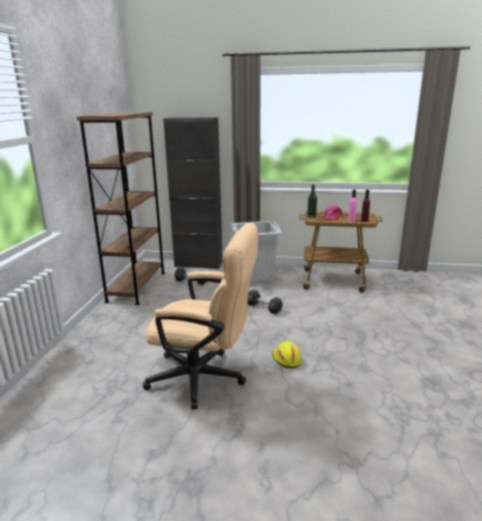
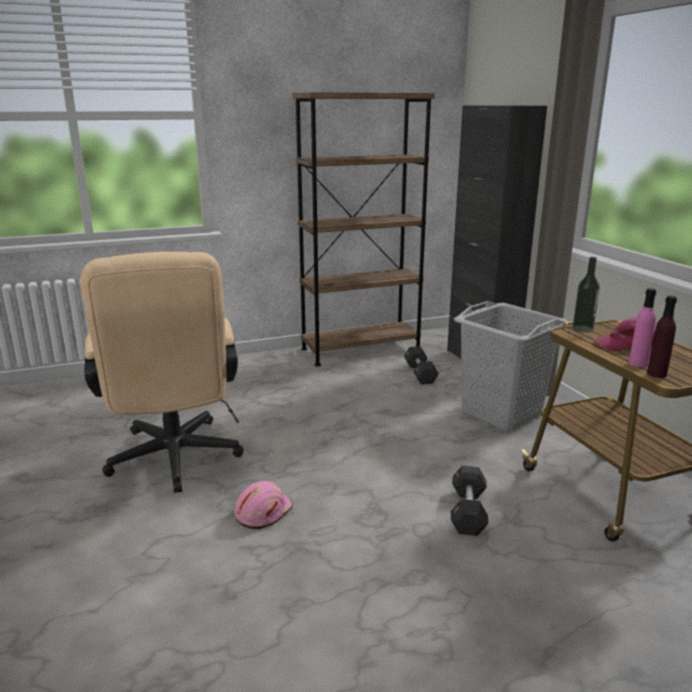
camera: 60 degrees right, 0 degrees up
(264, 307) = (407, 449): black dumbbell -> black dumbbell (468, 511)
(285, 360) = (262, 511): yellow hard hat -> pink hard hat

